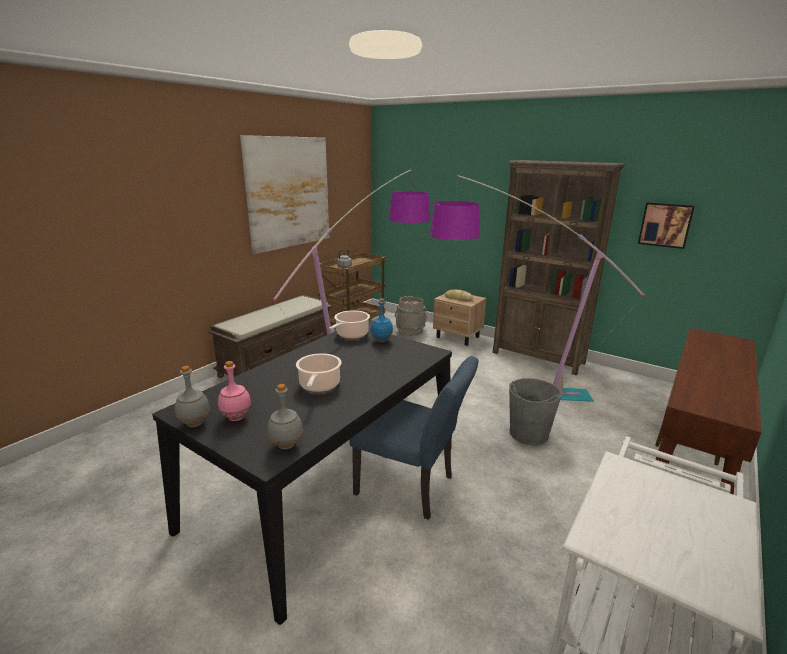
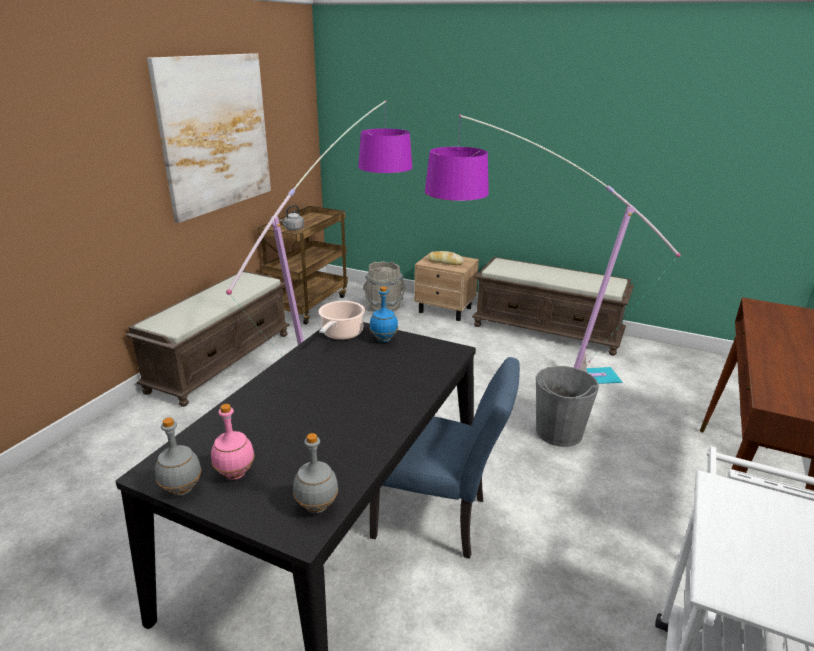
camera: 10 degrees left, 5 degrees up
(319, 386) = (327, 414): cooking pot -> none
(538, 358) = (547, 330): brown bookcase -> brown bench
(665, 224) = (696, 166): picture -> none

